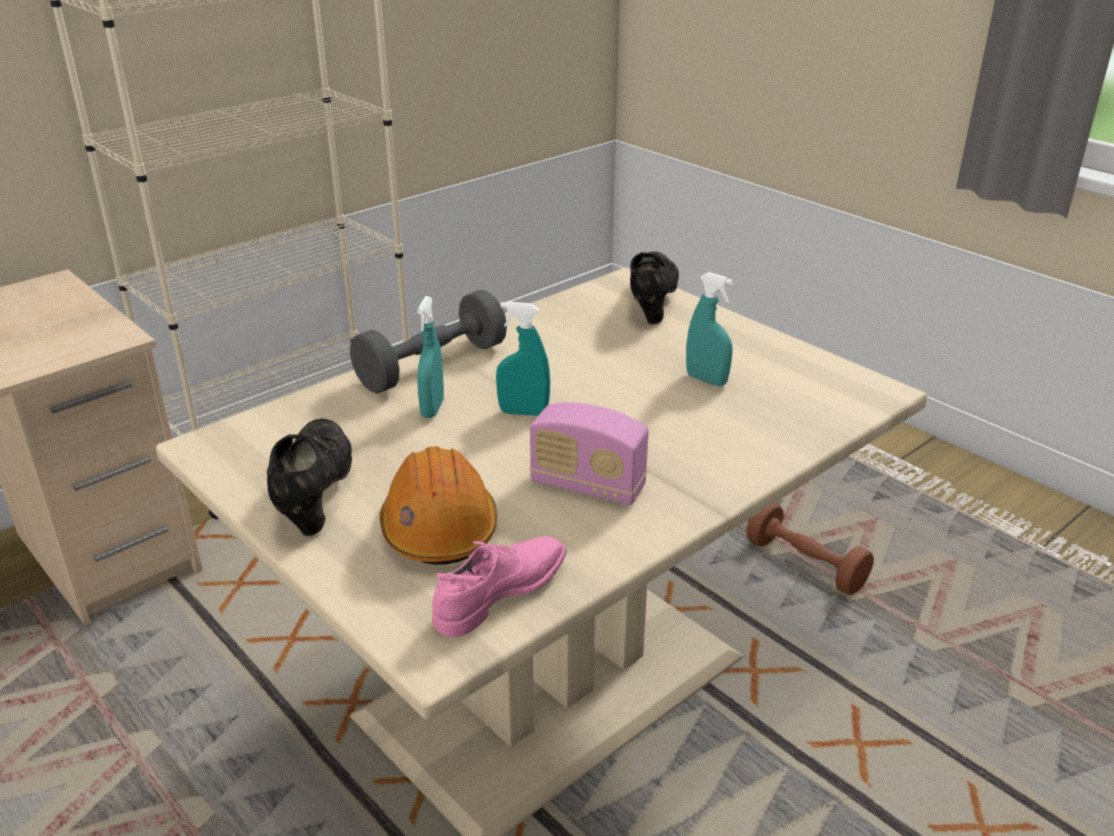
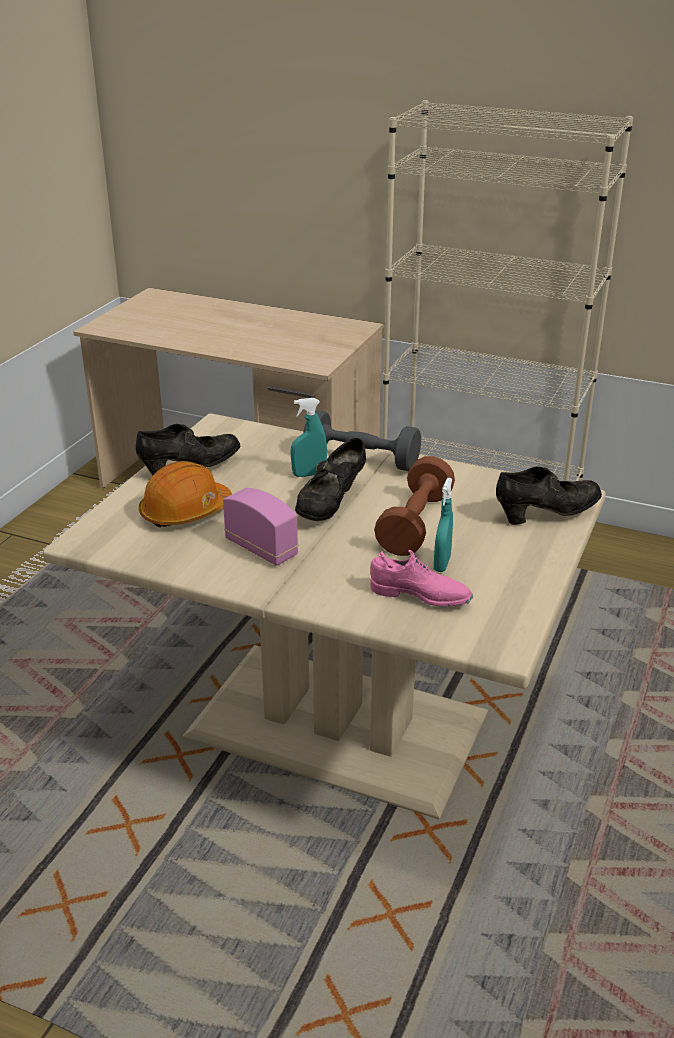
camera: 65 degrees right, 0 degrees up
(500, 594) = (136, 547): pink shoe -> pink shoe (420, 596)
(523, 412) = (331, 505): turquoise spray bottle -> black shoe
(587, 486) = (261, 548): radio -> radio turned 135 degrees clockwise
(805, 564) = (595, 835): brown dumbbell -> brown dumbbell (415, 524)

